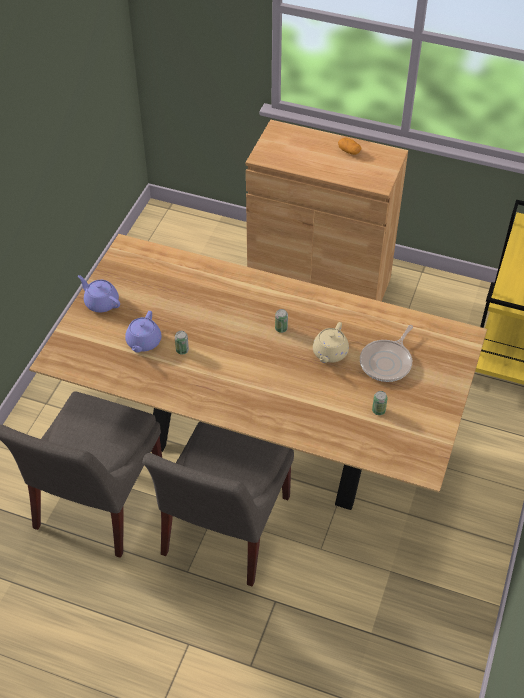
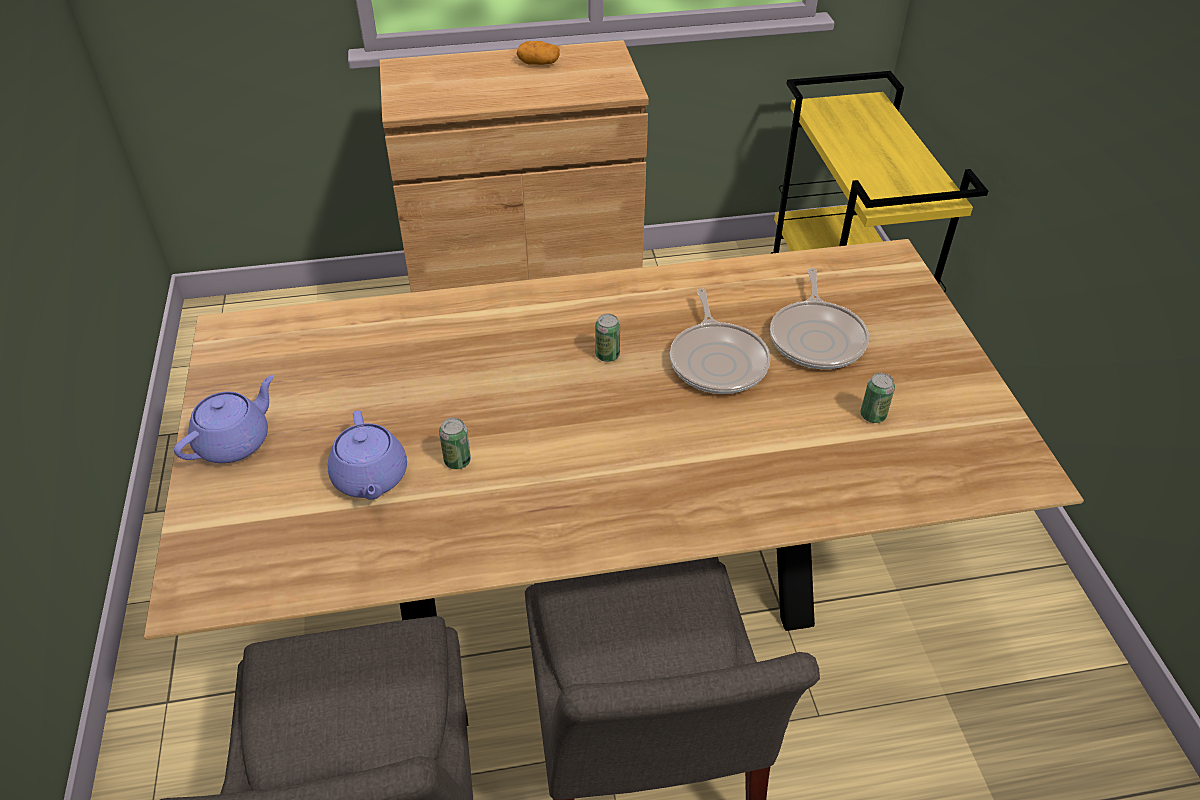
camera: 30 degrees left, 5 degrees down
(101, 302) = (235, 442): purple teapot -> purple teapot turned 120 degrees clockwise
(329, 353) = (718, 361): beige teapot -> frying pan

